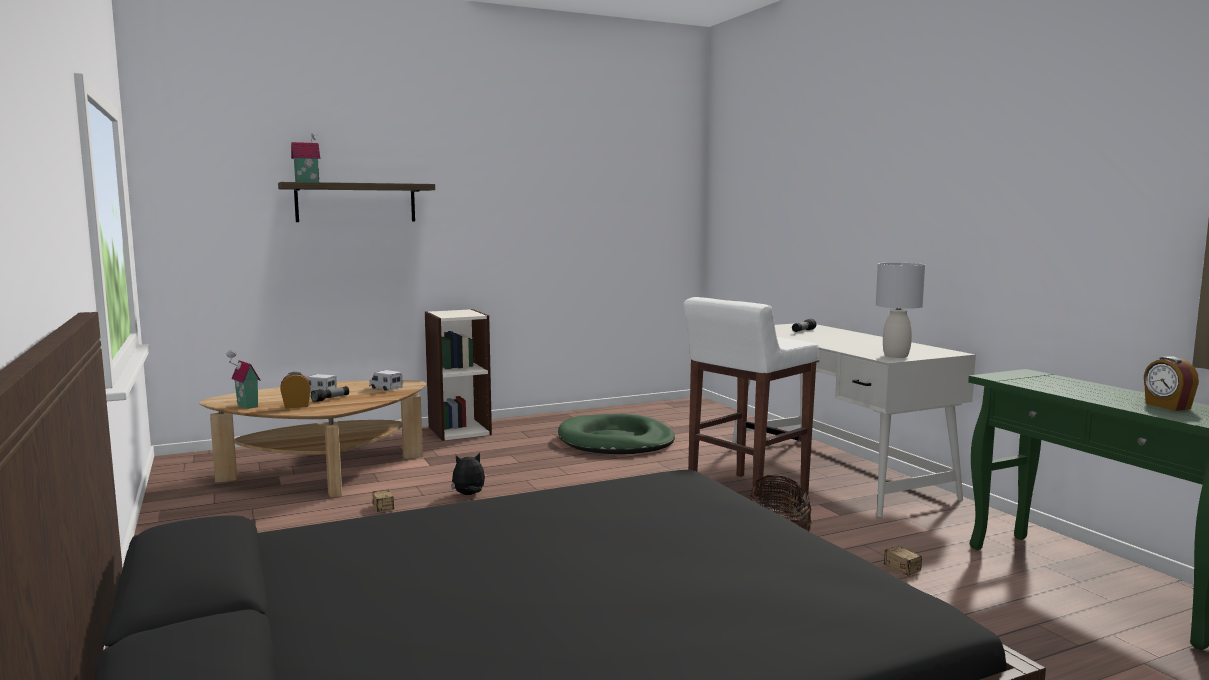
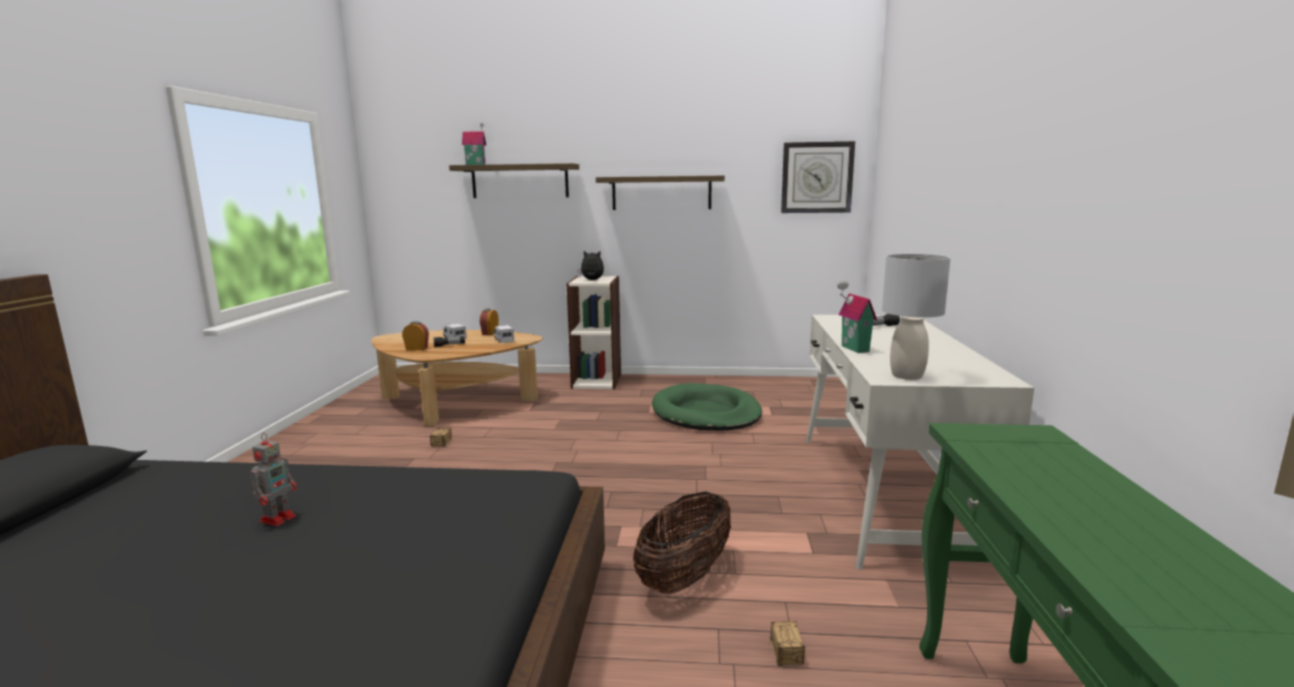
camera: 30 degrees right, 5 degrees up
(245, 406) = (390, 344): toy house -> toy house (853, 349)
(469, 495) = (513, 444): plush toy -> plush toy (592, 280)
(516, 217) = (661, 193): none -> shelf
(526, 536) = (279, 518): none -> toy robot
(660, 204) = (817, 177): none -> wall clock
(745, 494) = (745, 500): white stool -> none
(1167, 406) = (1156, 559): alarm clock -> alarm clock (489, 333)

